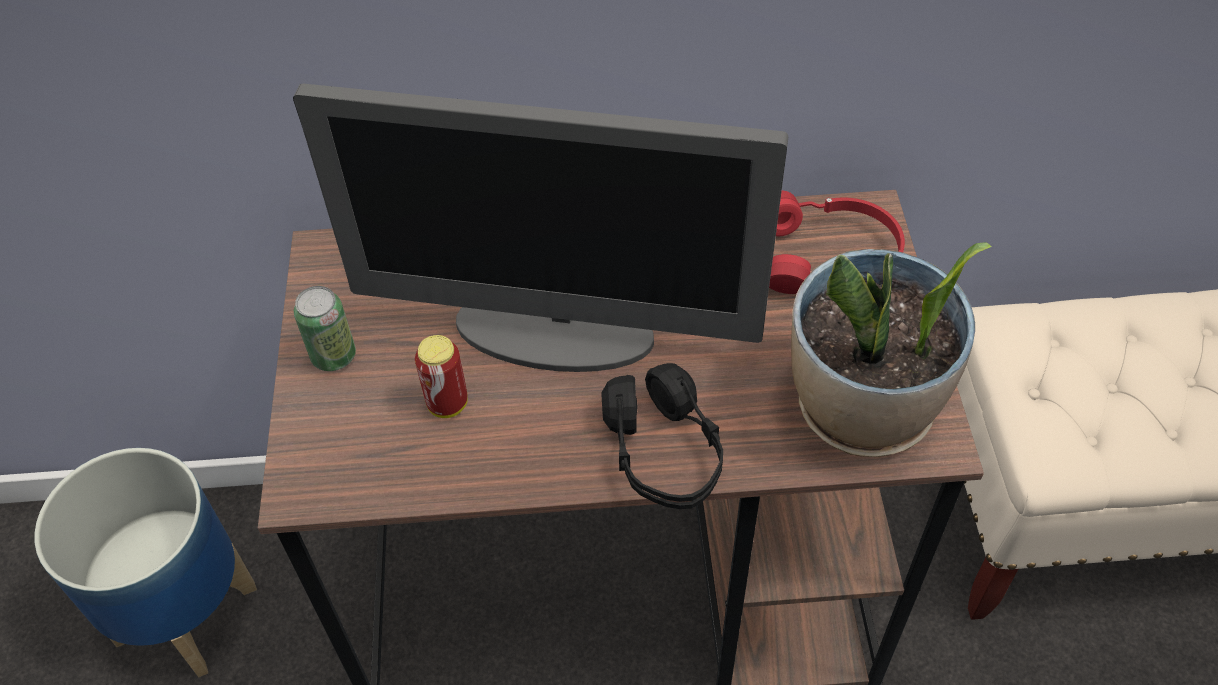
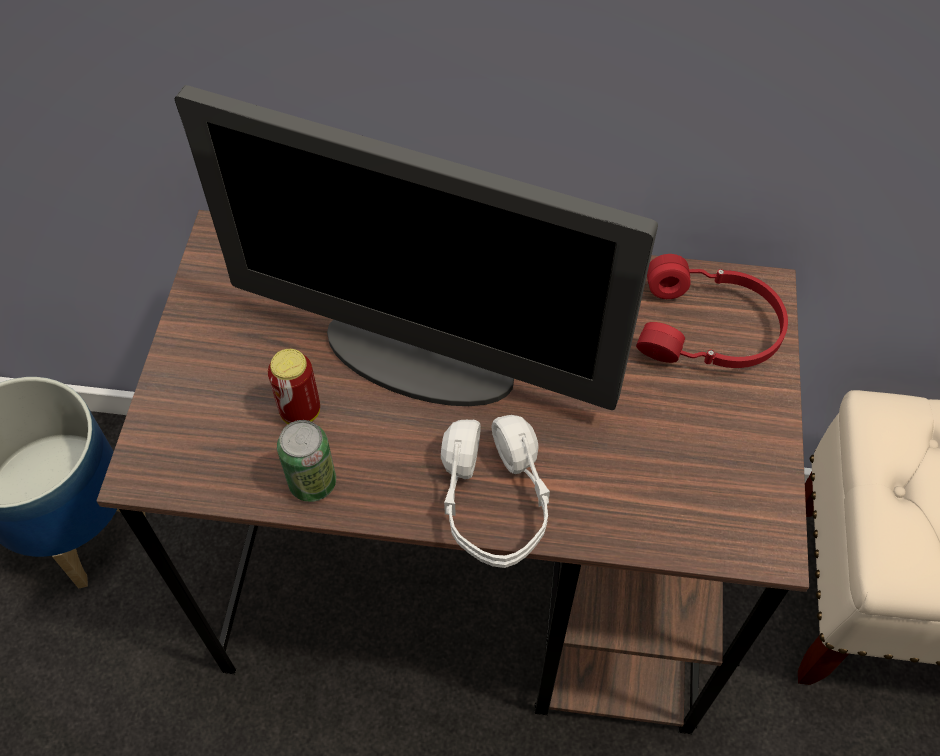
camera: 10 degrees right, 5 degrees up
(333, 356) = (206, 343): can -> can (312, 482)
(663, 453) = (494, 503): black headphones -> white headphones
(862, 409) = (702, 496): potted plant -> none

